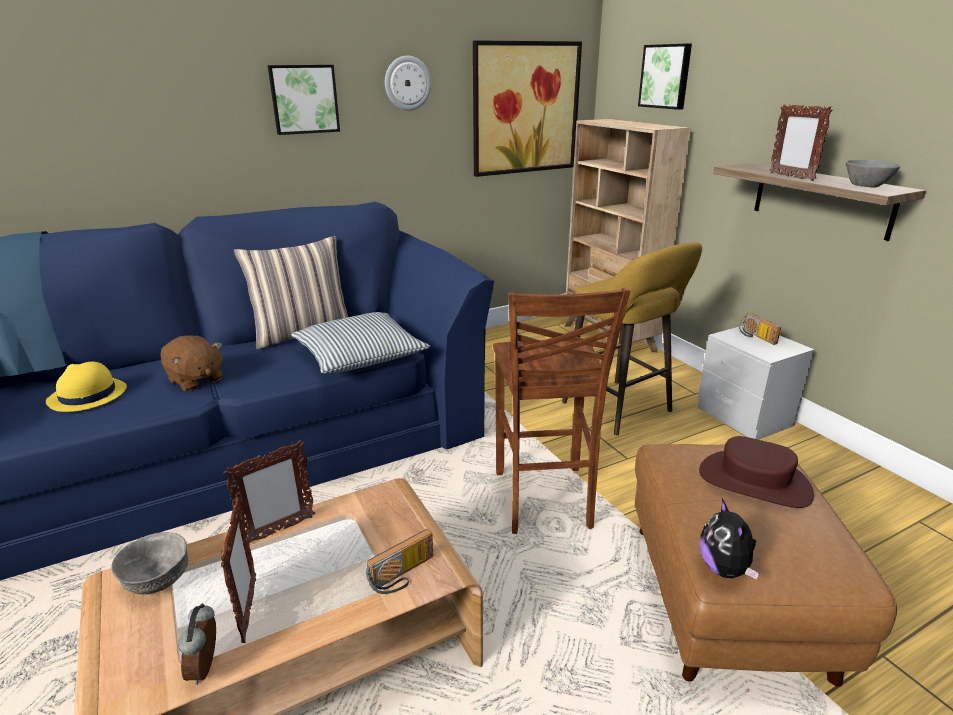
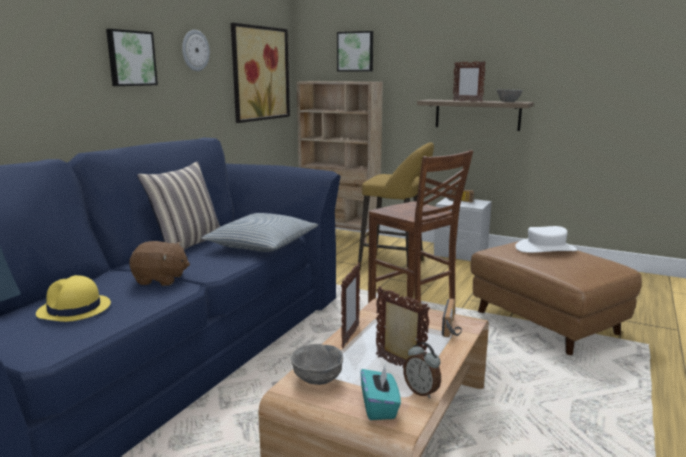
camera: 35 degrees left, 10 degrees down
(136, 663) = (379, 407): none -> turquoise tissue box
(725, 569) = (578, 278): plush toy -> none
(754, 482) = (545, 249): brown hat -> white hat

